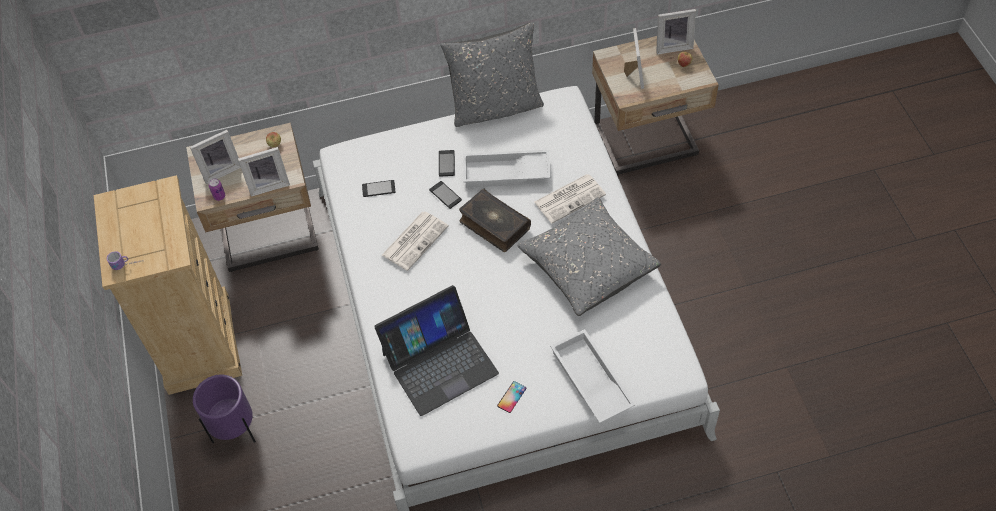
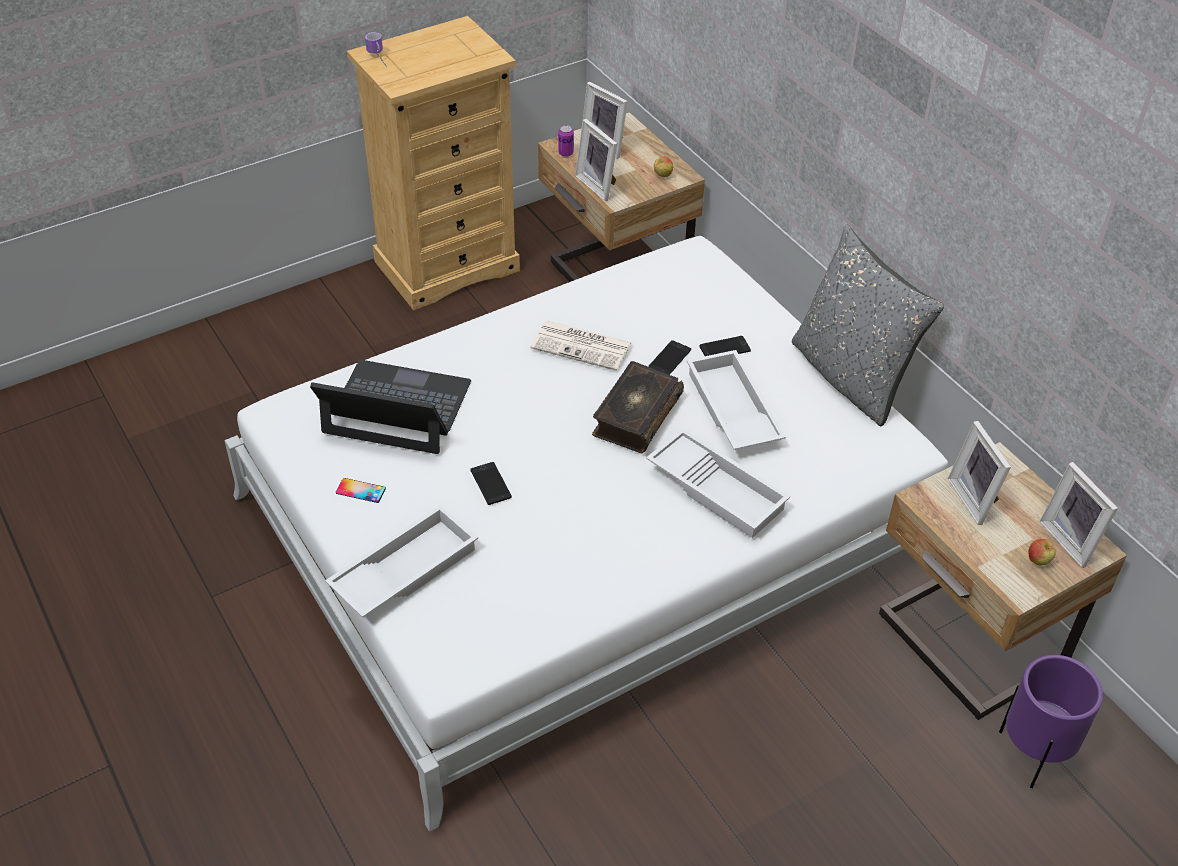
camera: 70 degrees right, 10 degrees down
(236, 431) = (339, 324): purple planter -> purple planter (1033, 755)
(378, 189) = (655, 296): phone -> phone (490, 484)
(439, 363) = (396, 408): laptop -> laptop turned 150 degrees clockwise
(570, 198) = (718, 489): newspaper -> white tray
(588, 266) = (602, 533): grey pillow -> none
(633, 75) = (975, 498): picture frame -> picture frame turned 90 degrees clockwise

